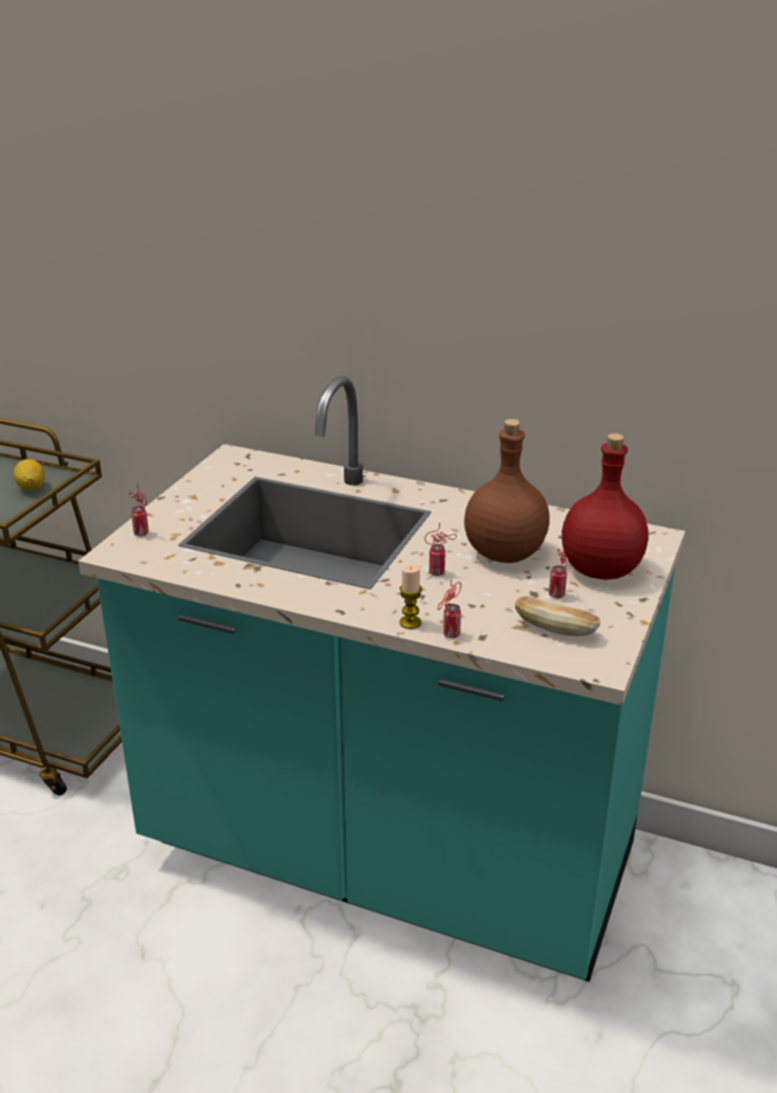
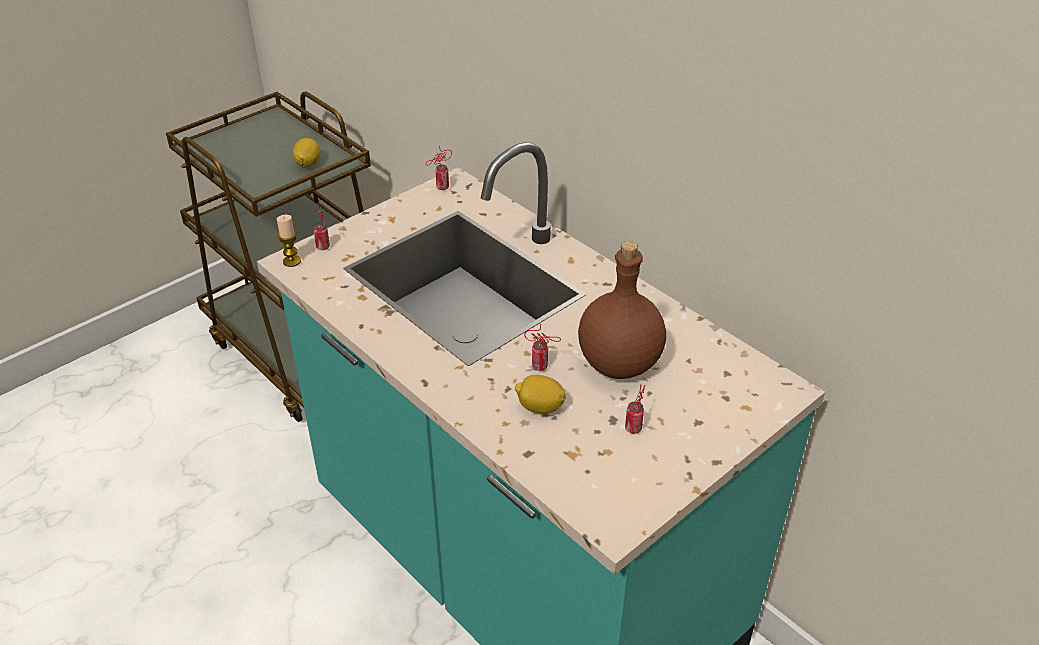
camera: 25 degrees right, 10 degrees up
(410, 622) = (475, 415): candle -> candle (292, 261)
(450, 636) = (499, 442): can -> can (441, 188)
(463, 601) = (540, 407): none -> lemon
(555, 629) = (601, 468): bread -> none
(600, 570) = (698, 413): red bottle -> none

